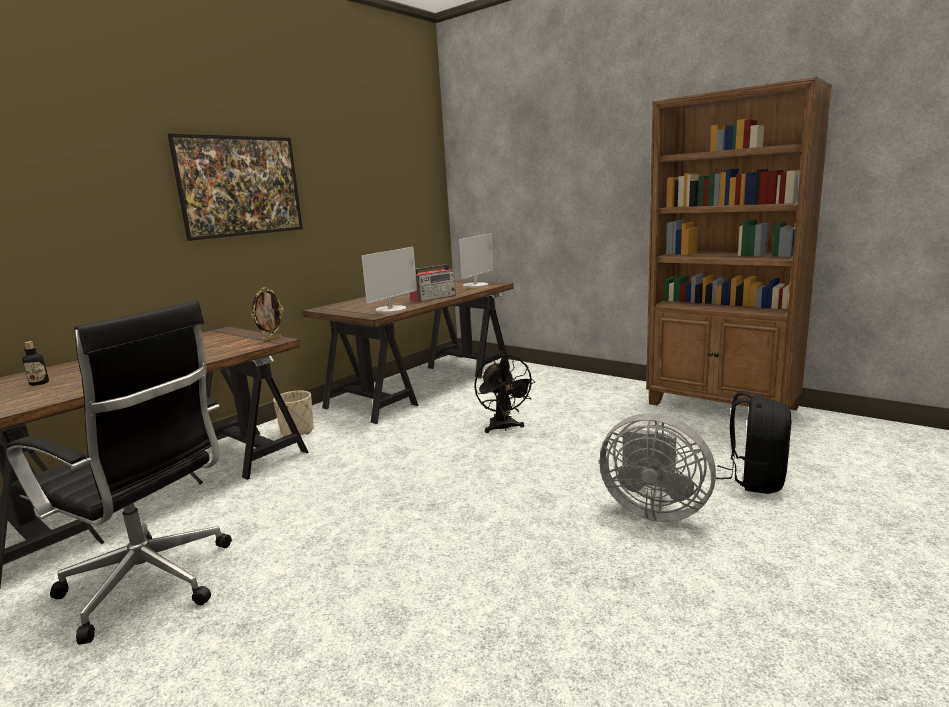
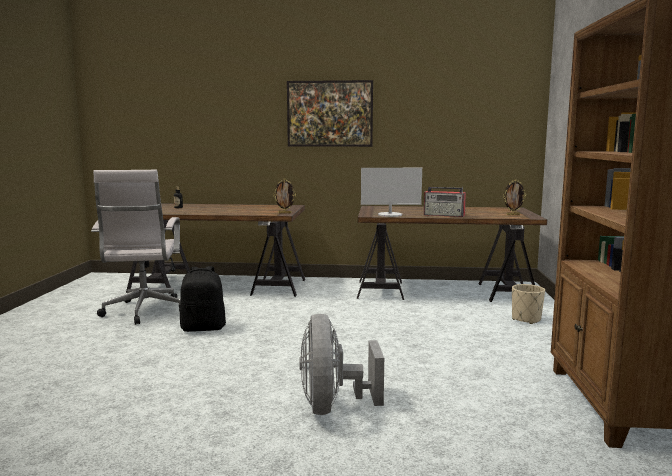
camera: 55 degrees right, 5 degrees down
(153, 585) = (144, 312): black office chair -> white office chair
(297, 431) = (319, 286): beige planter -> beige planter (526, 319)
(476, 285) = (513, 215): monitor -> picture frame
(503, 428) = (405, 331): black fan -> none
(754, 480) = (443, 443): black backpack -> black backpack (203, 328)

